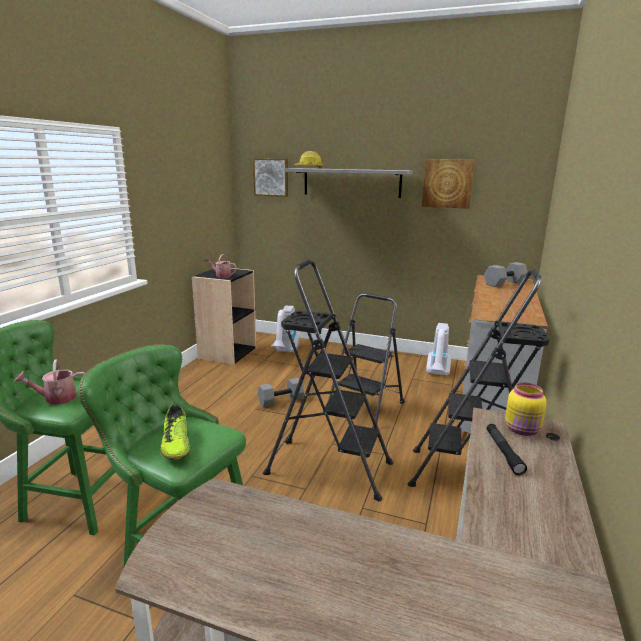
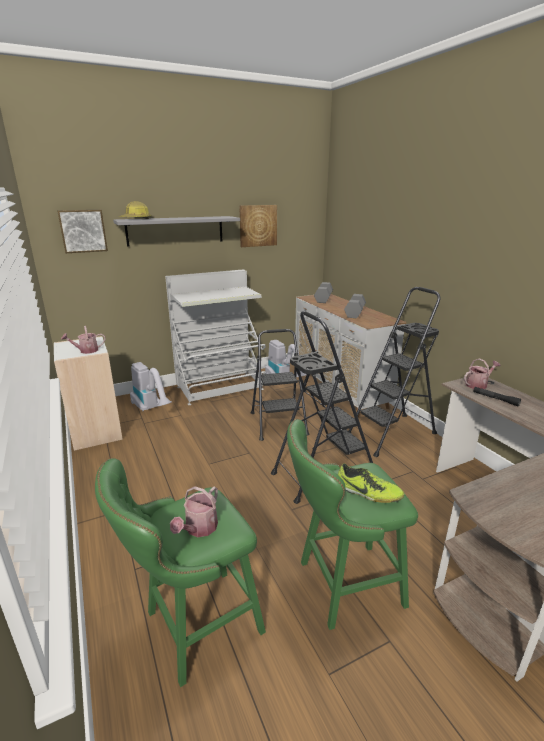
camera: 45 degrees left, 5 degrees up
(227, 352) = (95, 431): black bookcase -> white bookcase
(281, 400) = (216, 447): grey dumbbell -> grey dumbbell (354, 313)
(363, 359) = (221, 389): none -> white shoe rack
(522, 430) = (478, 385): yellow jar -> watering can

